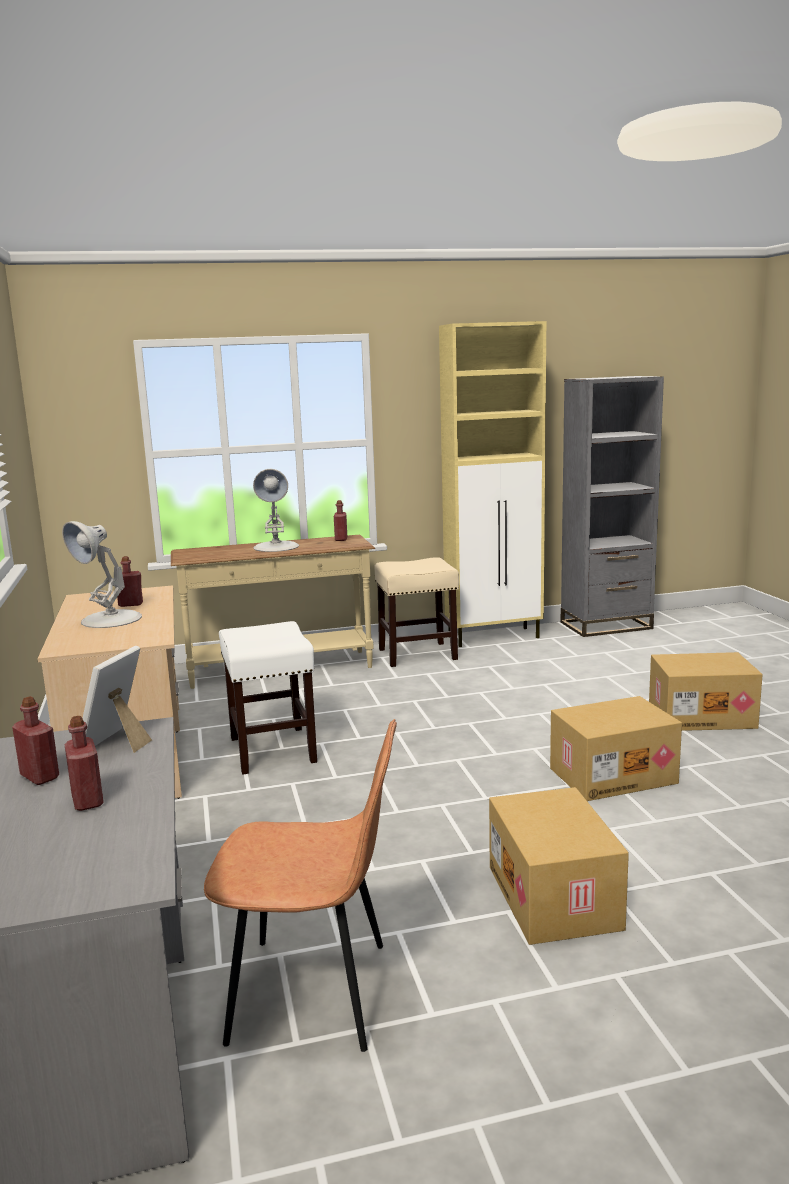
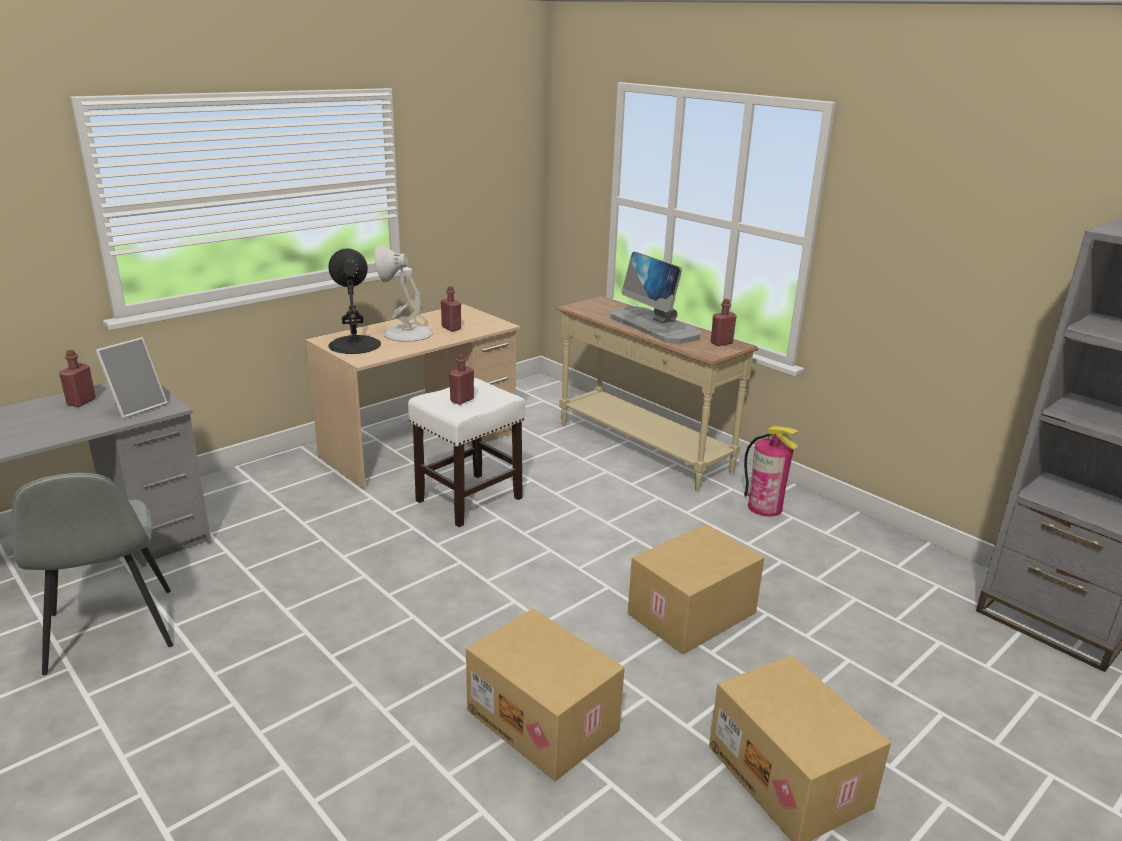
camera: 60 degrees right, 10 degrees up
(87, 801) = (41, 424): red bottle -> red bottle (462, 400)
(102, 640) = (354, 344): none -> black table lamp
(117, 744) = (137, 407): picture frame -> picture frame turned 135 degrees clockwise
(276, 547) = (654, 326): white table lamp -> monitor
(314, 993) = (110, 632): brown chair -> grey chair
(418, 654) = (765, 507): beige stool -> fire extinguisher
(495, 637) = (882, 542): beige cabinet -> none
(556, 897) = (263, 728): cardboard box -> cardboard box (692, 614)

